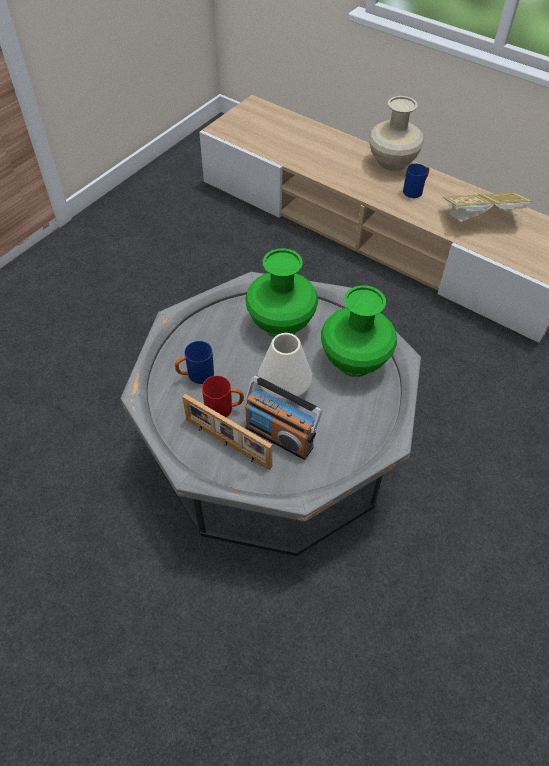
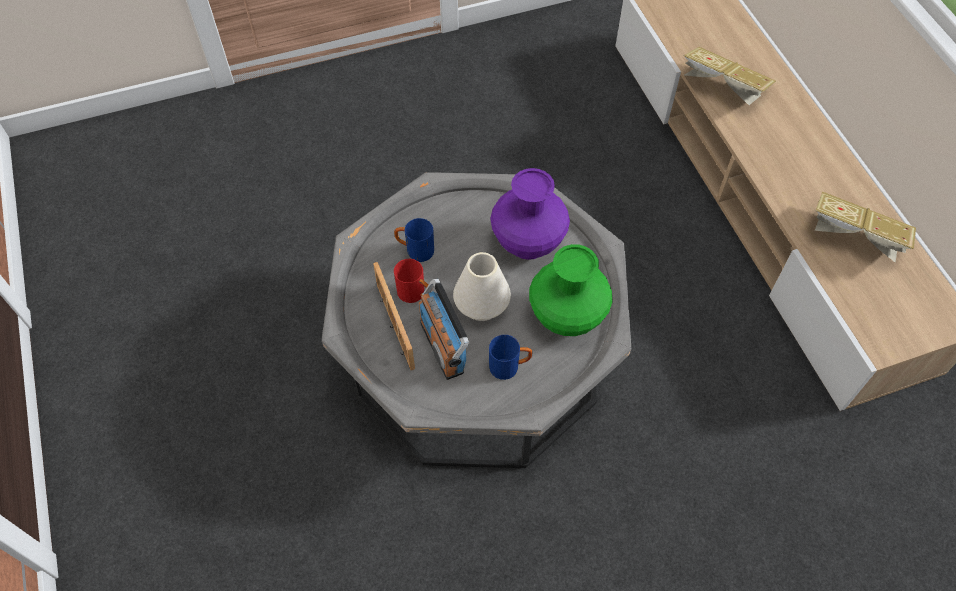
camera: 35 degrees right, 5 degrees up
(280, 324) = (528, 242): green vase -> purple vase
(320, 165) = (722, 89): none -> book
(391, 164) = (806, 125): beige vase -> none
(415, 190) = (806, 168): blue mug -> blue mug (509, 366)

